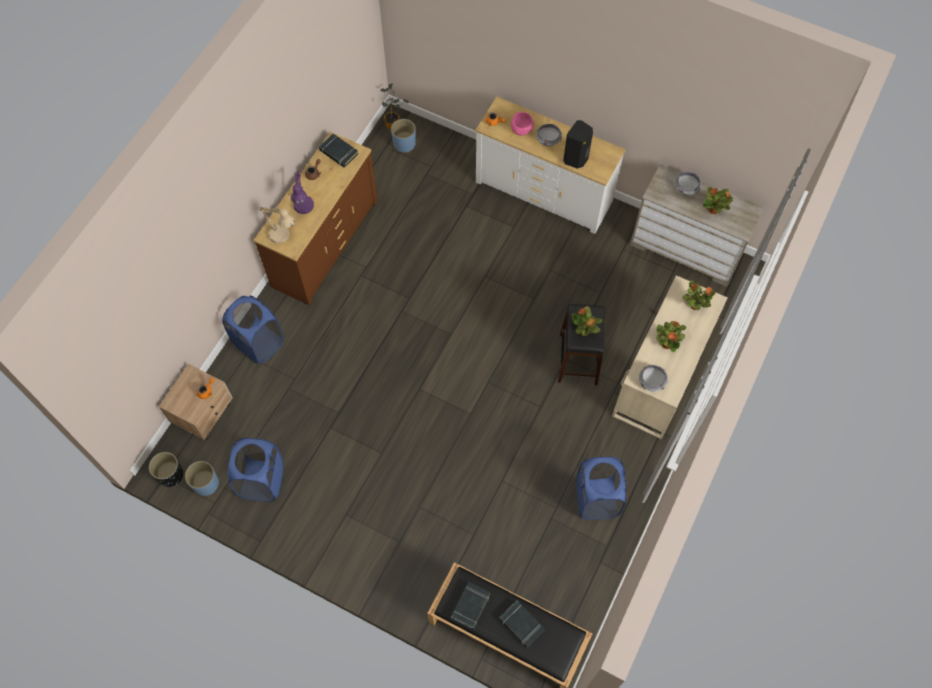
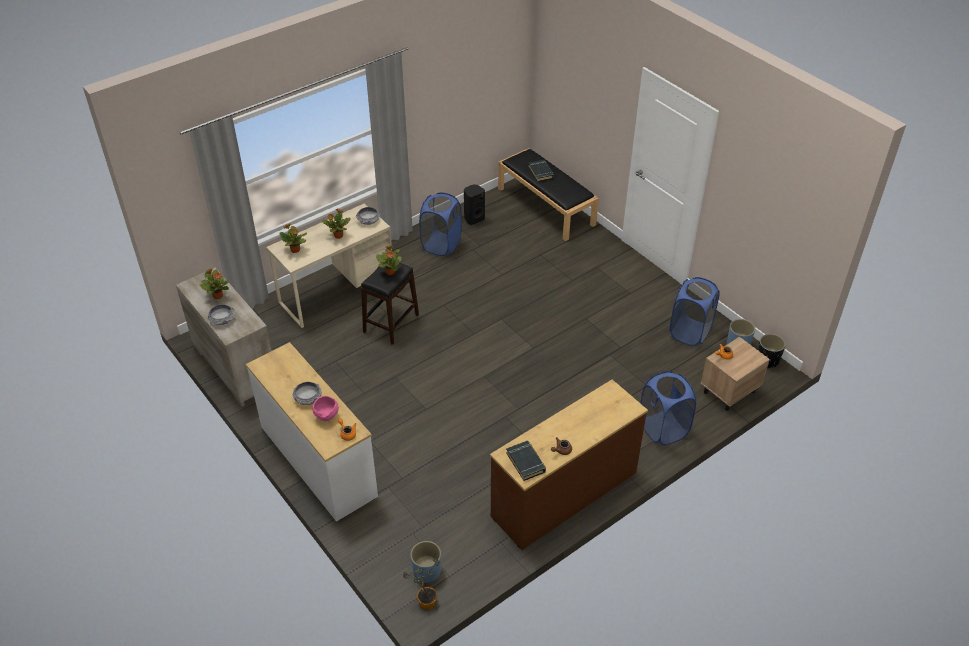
camera: 155 degrees left, 20 degrees down
(283, 237) = (617, 402): beige table lamp -> none
(304, 209) = (586, 420): purple table lamp -> none
(471, 606) = (568, 188): black book -> none
(576, 159) = (297, 371): black speaker -> black speaker (474, 218)

